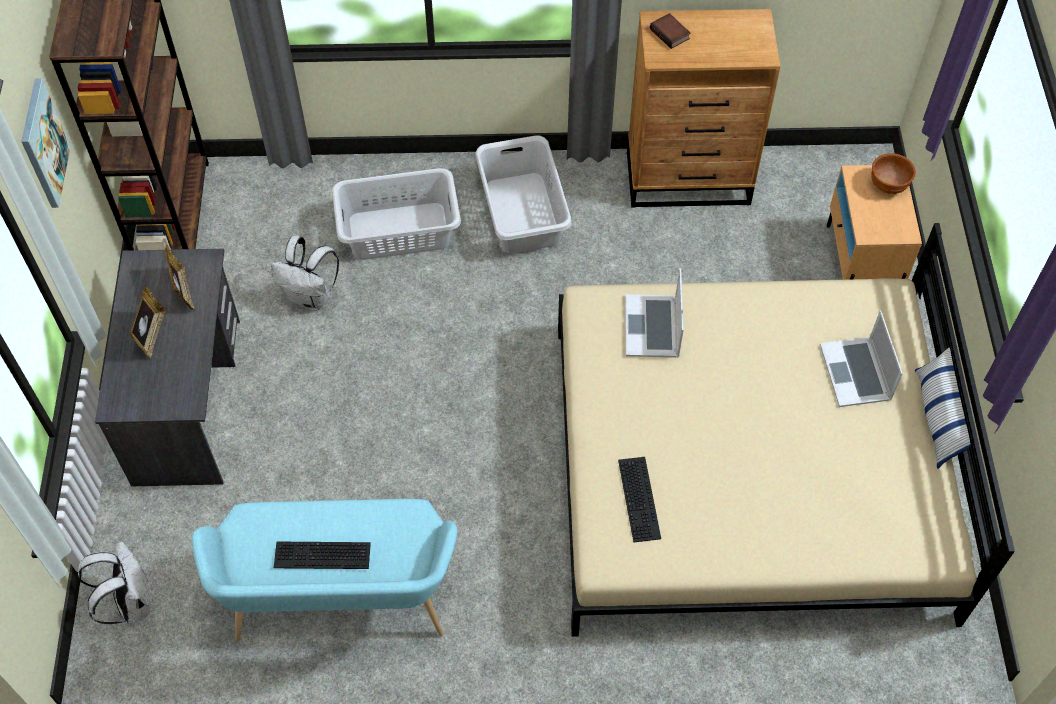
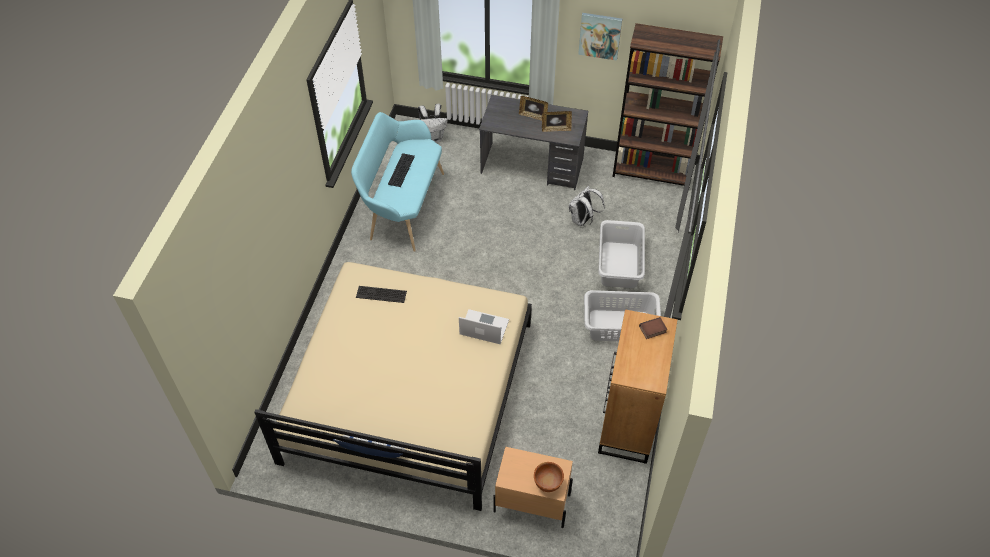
camera: 105 degrees right, 5 degrees down
(856, 372) = (418, 419): laptop -> none

